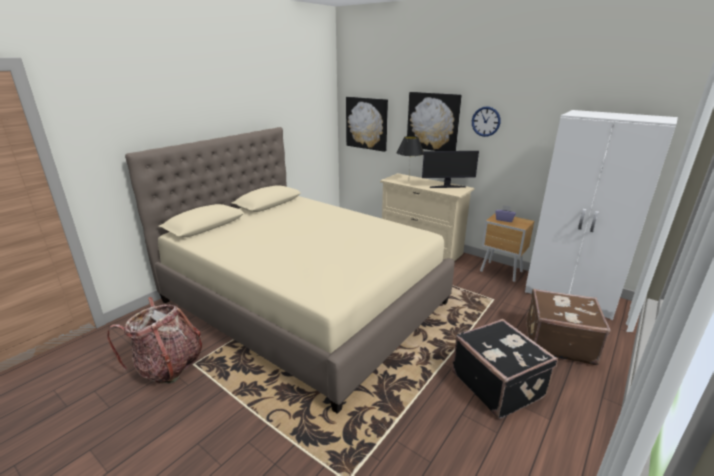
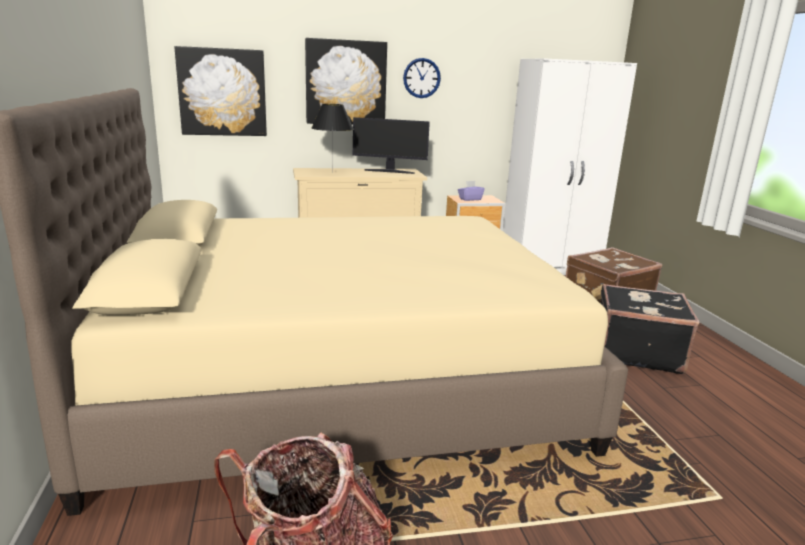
camera: 50 degrees left, 5 degrees down
(447, 187) = (389, 171): monitor -> monitor turned 60 degrees clockwise

